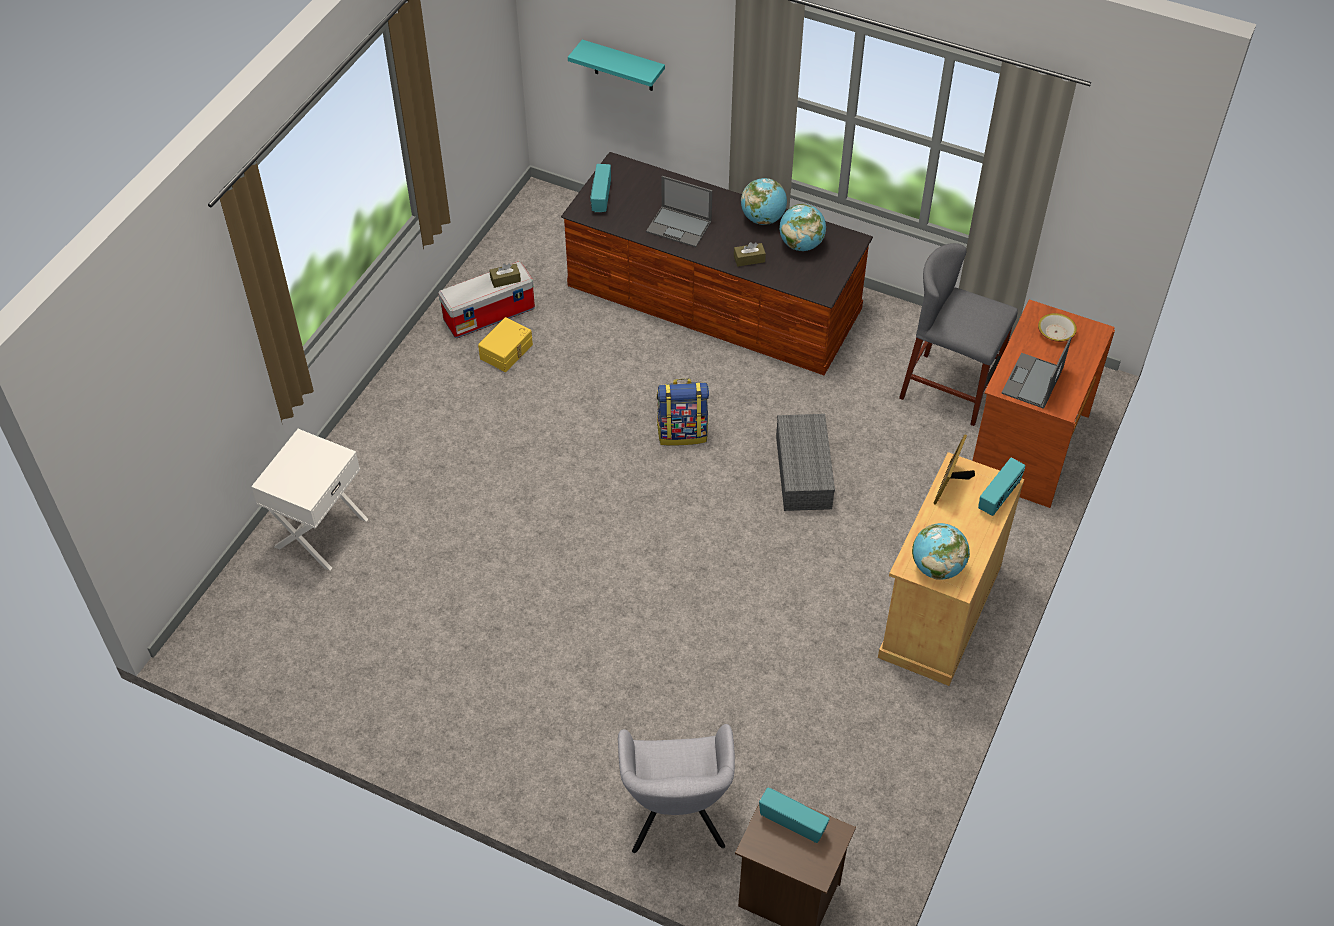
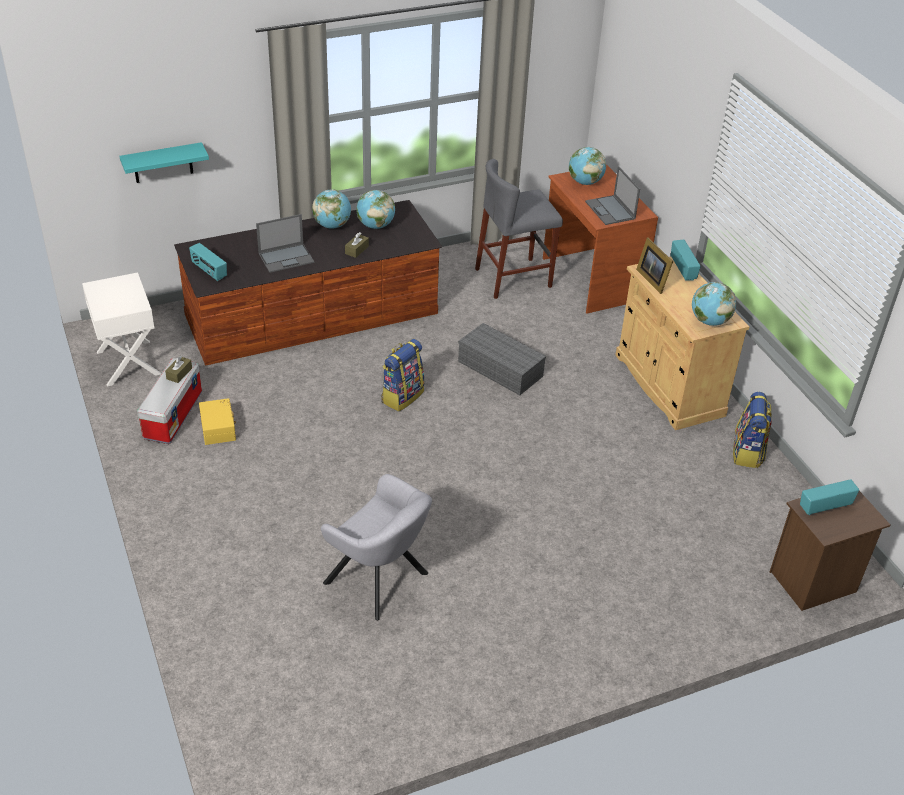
camera: 50 degrees left, 10 degrees down
(320, 532) = (243, 629): white nightstand -> white nightstand (127, 363)
(676, 818) = (705, 596): grey armchair -> grey armchair (380, 581)
(914, 736) = (747, 453): none -> backpack
(1056, 332) = (585, 182): bowl -> globe

